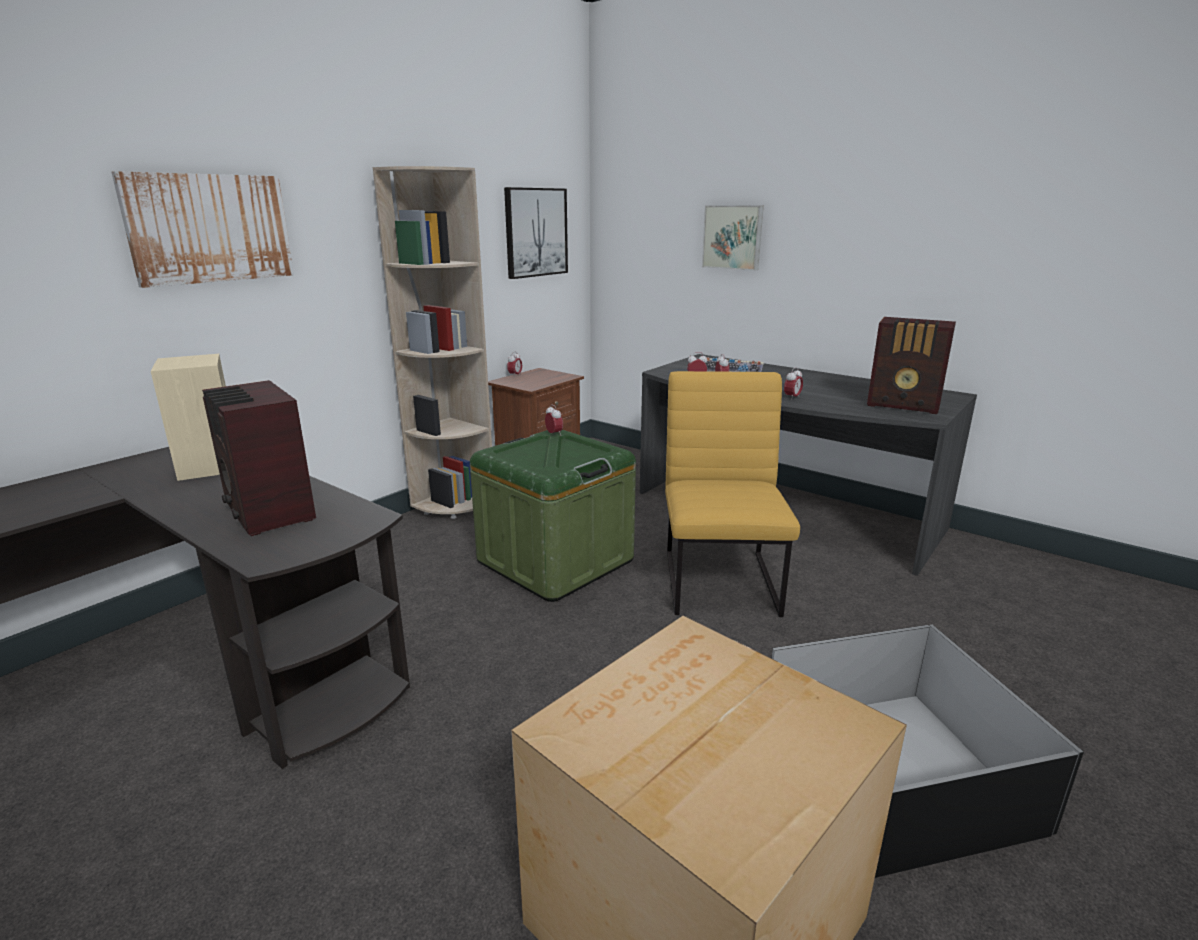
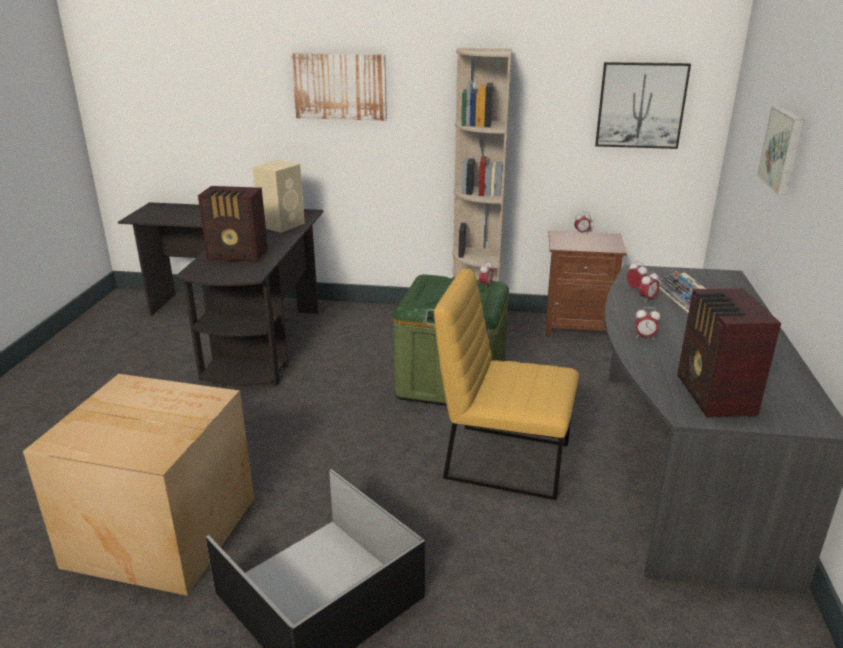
camera: 60 degrees right, 5 degrees up
(269, 513) = (238, 256): radio -> radio turned 105 degrees counterclockwise
(720, 580) = (503, 459): yellow chair -> yellow chair turned 135 degrees counterclockwise

